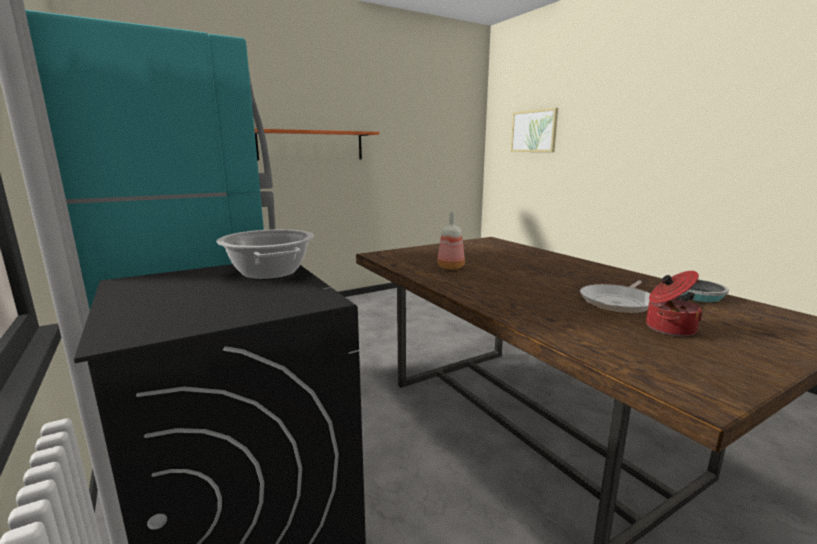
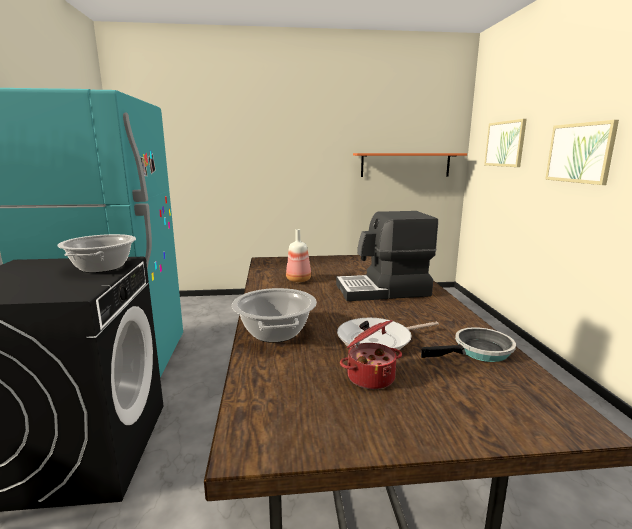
camera: 25 degrees right, 0 degrees up
(311, 145) = (281, 159): orange shelf -> orange shelf (405, 165)
(528, 312) = (275, 332): none -> cooking pot
(542, 266) = (383, 291): none -> coffee machine
(621, 137) = (580, 153): none -> picture

